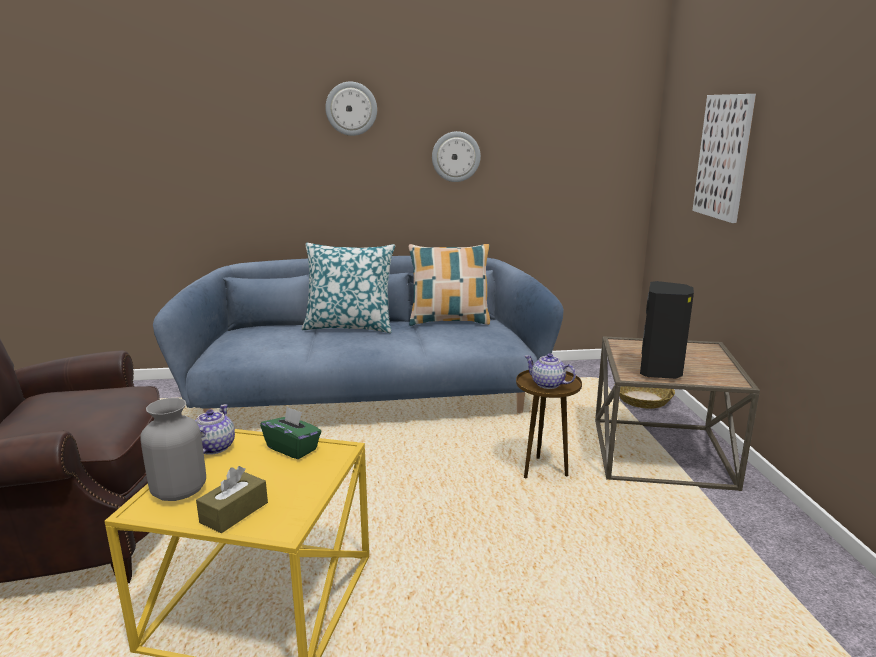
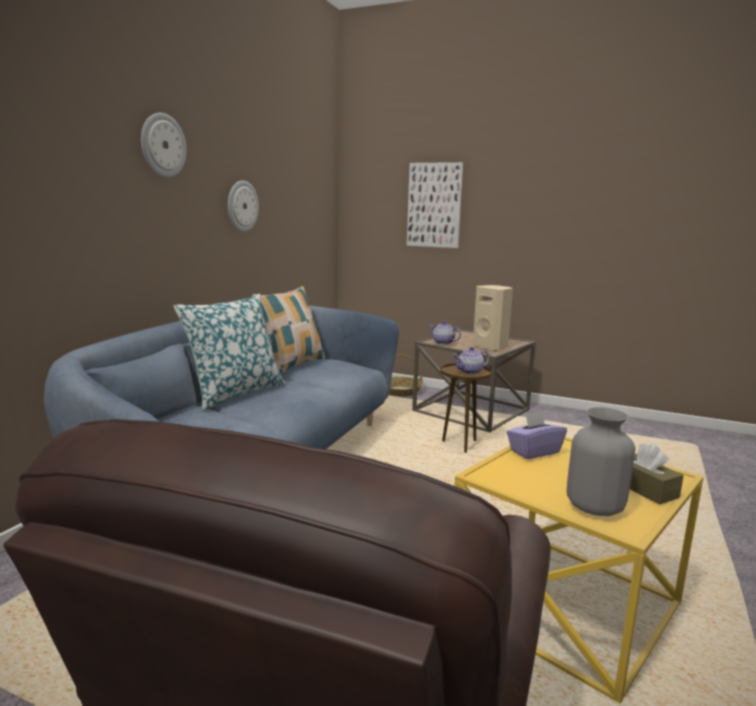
camera: 60 degrees left, 5 degrees down
(213, 448) = (509, 481): teapot -> teapot (443, 342)
(293, 448) = (534, 451): green tissue box -> purple tissue box
(661, 371) = (491, 347): black speaker -> beige speaker

